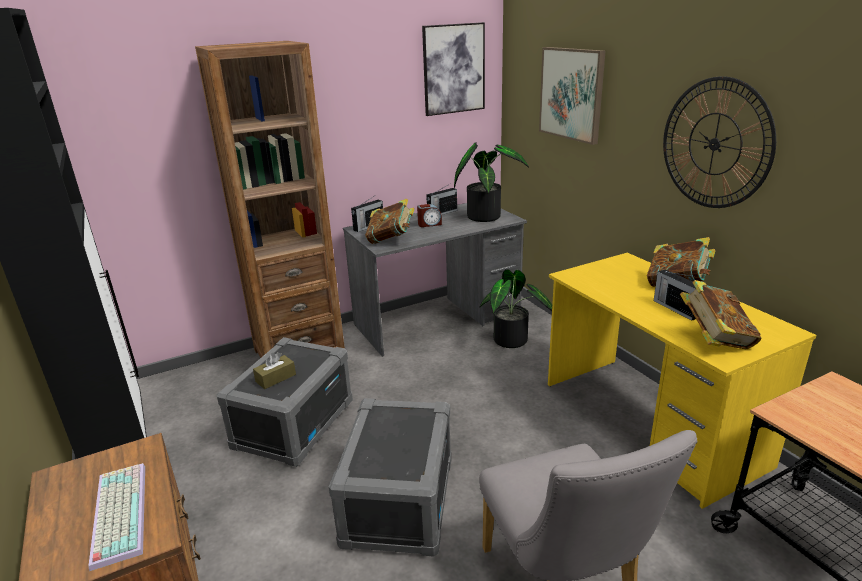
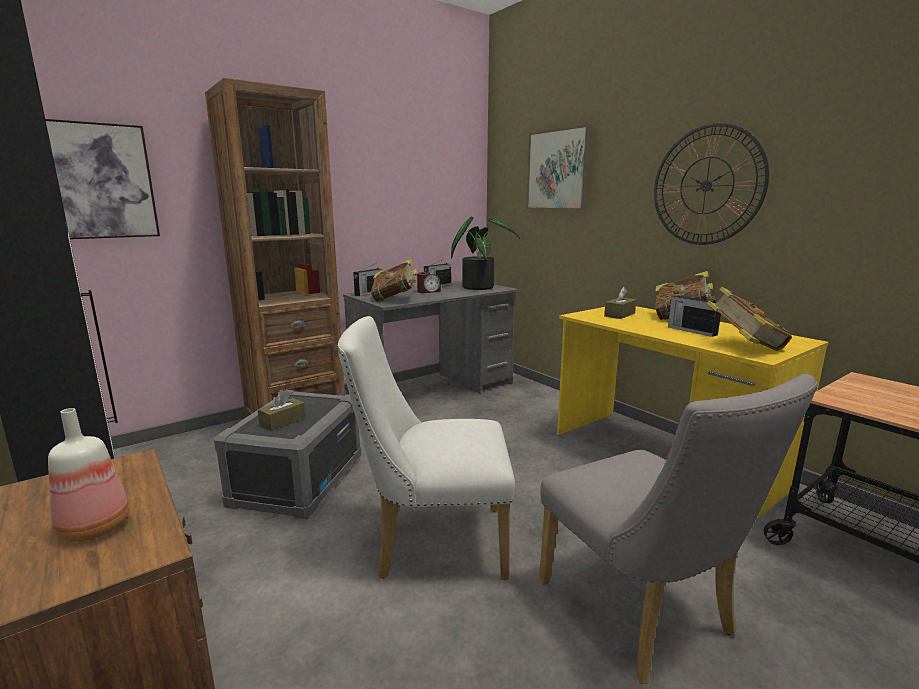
camera: 10 degrees left, 10 degrees down
(117, 513) = (93, 528): keyboard -> bottle
(398, 500) = (431, 542): grey storage box -> white chair
(453, 69) = (447, 156): picture -> picture (99, 181)
(513, 342) = (512, 403): potted plant -> none
(613, 275) = (619, 315): none -> brown tissue box

